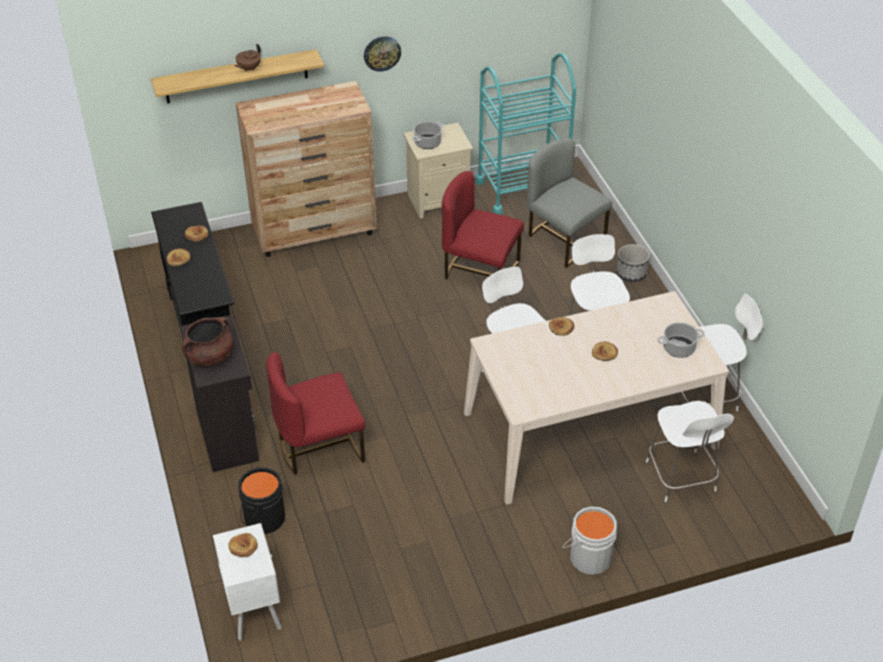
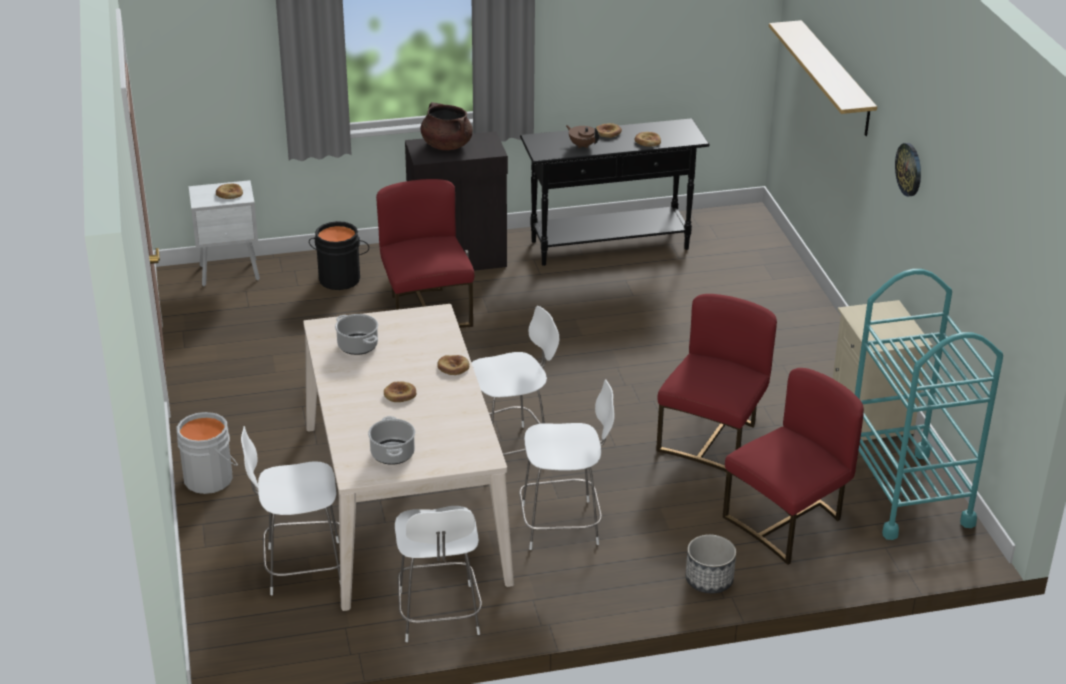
camera: 95 degrees right, 10 degrees down
(248, 68) = (825, 68): brown teapot -> brown teapot (582, 145)
(315, 231) = (797, 317): brown dresser -> none
(427, 143) = (876, 317): cooking pot -> cooking pot (357, 345)
(564, 240) = (787, 522): grey chair -> red chair

